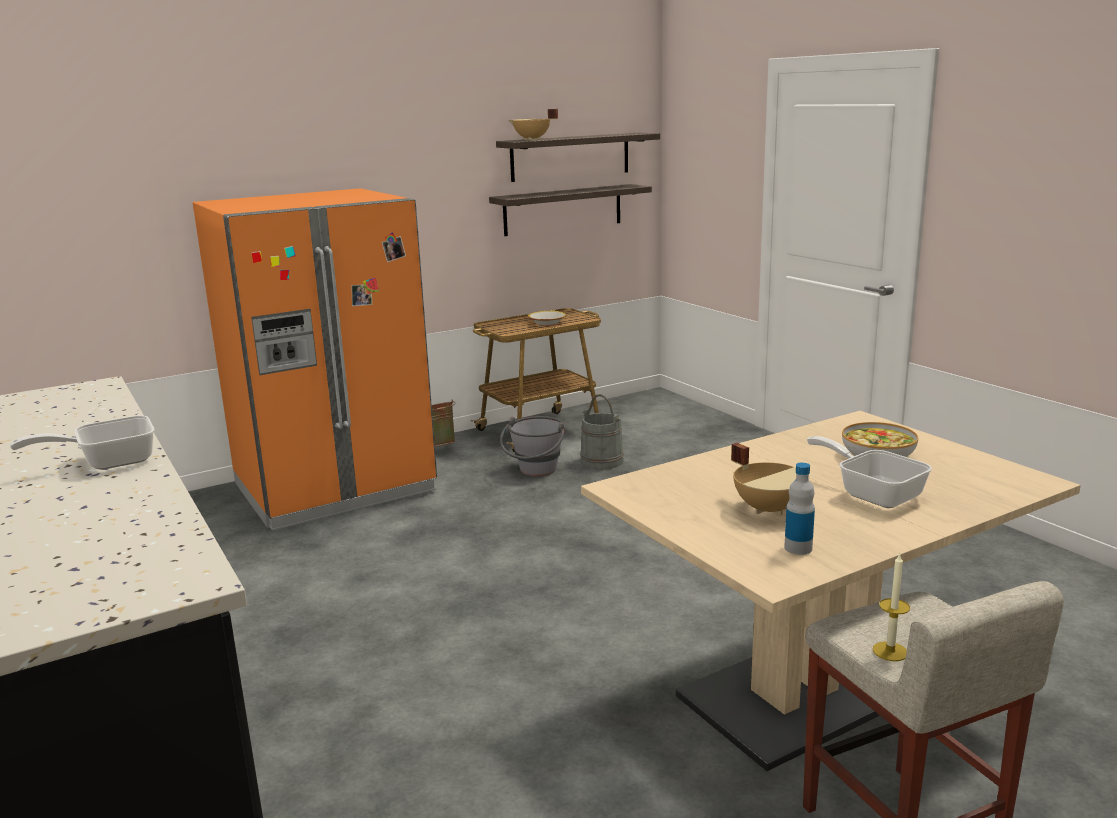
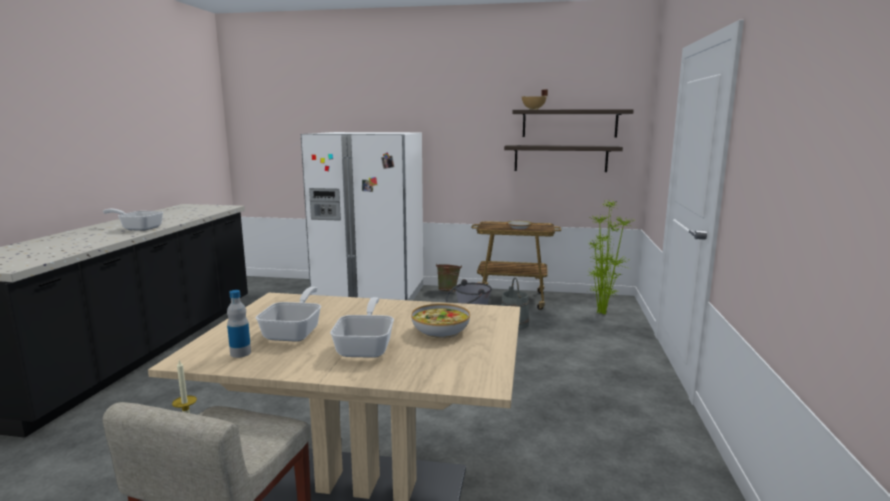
camera: 40 degrees right, 5 degrees down
(335, 488) = (370, 295): orange fridge -> white fridge
(668, 418) = (602, 313): none -> potted plant
(769, 508) = (295, 331): beige cooking pot -> frying pan

